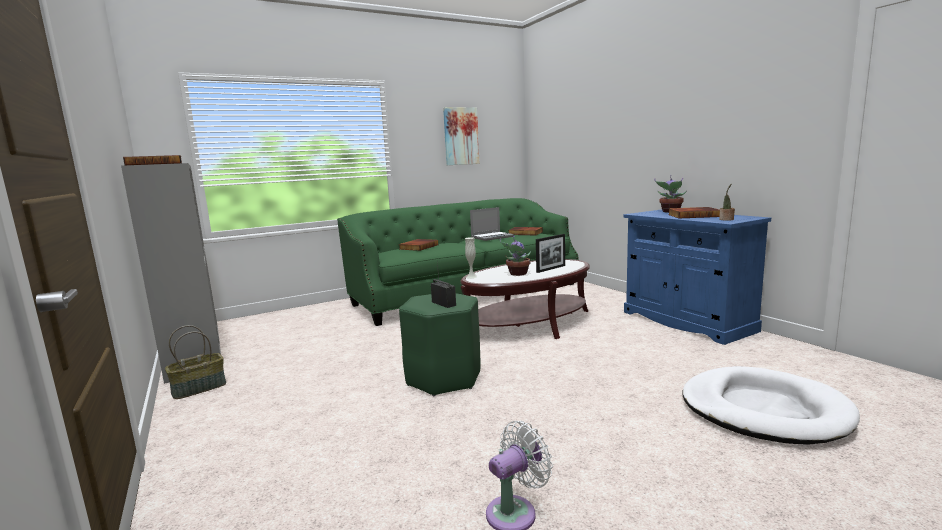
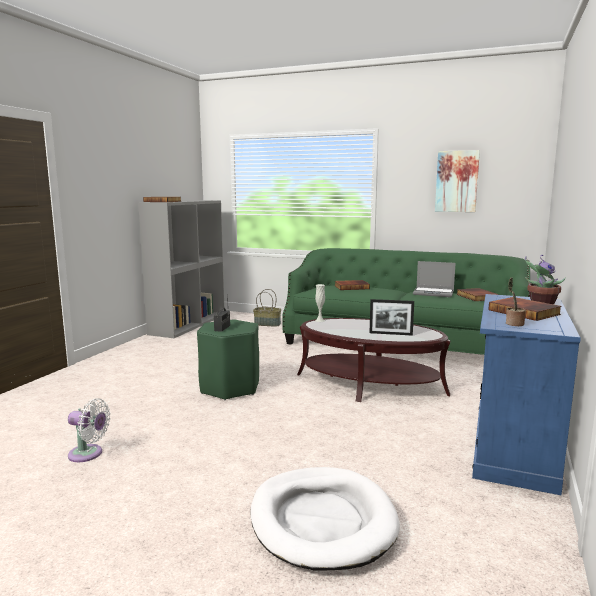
camera: 50 degrees right, 0 degrees up
(199, 388) = (150, 342): basket -> basket (267, 324)
(517, 274) = (353, 329): potted plant -> none

